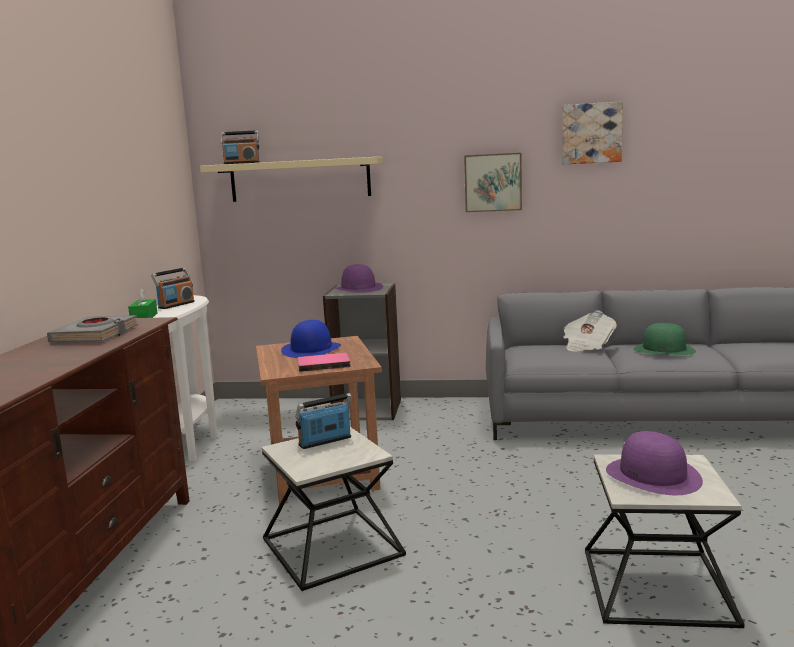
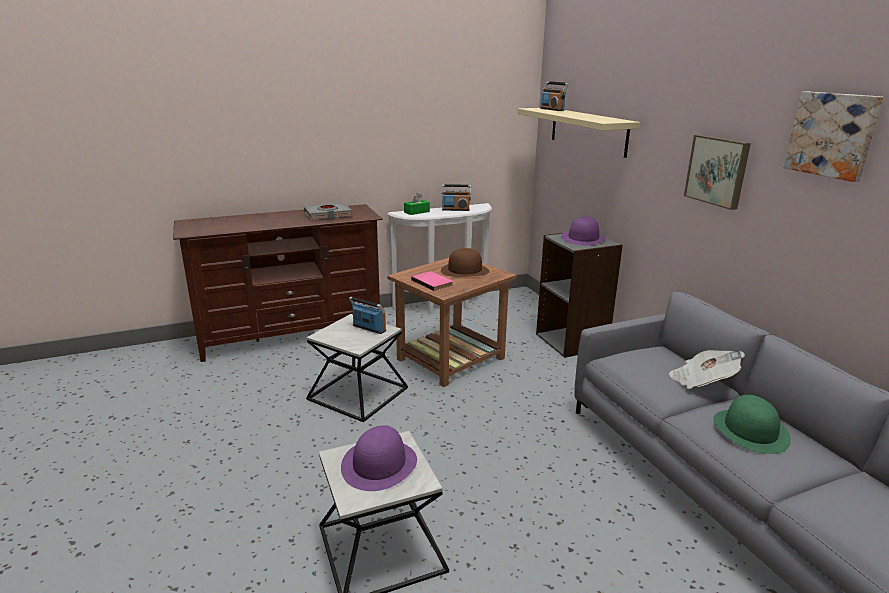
camera: 60 degrees right, 10 degrees up
(311, 349) = (465, 270): blue hat -> brown hat

